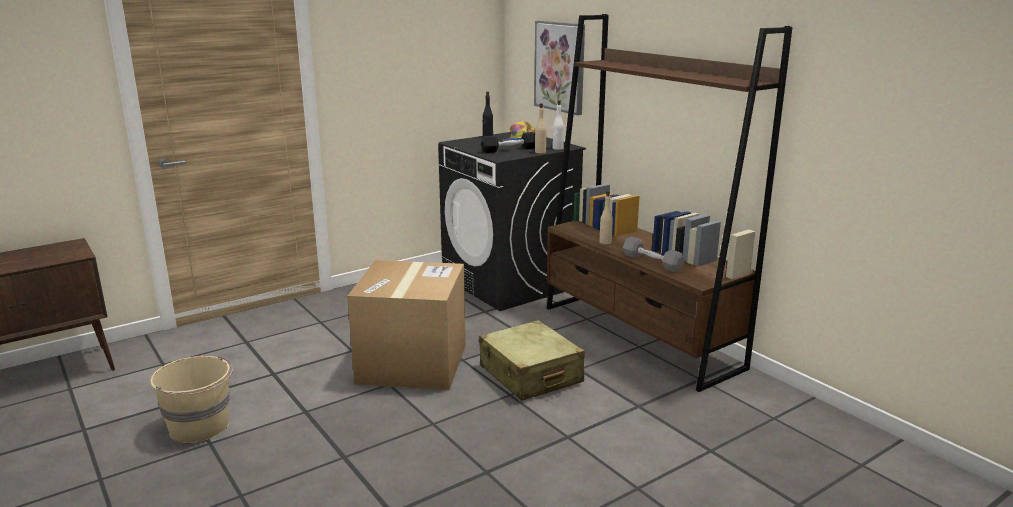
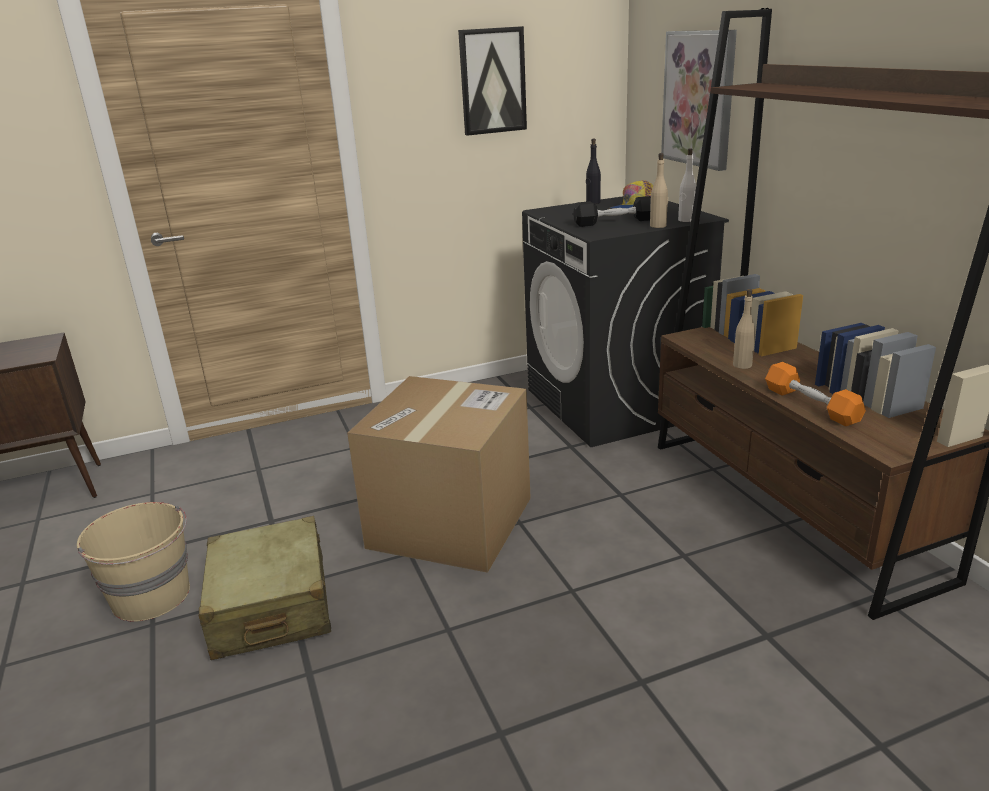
camera: 15 degrees right, 5 degrees up
(413, 49) = (492, 81): none -> picture
(530, 375) = (609, 558): beige suitcase -> beige suitcase (271, 606)
(652, 262) = (811, 405): grey dumbbell -> orange dumbbell

